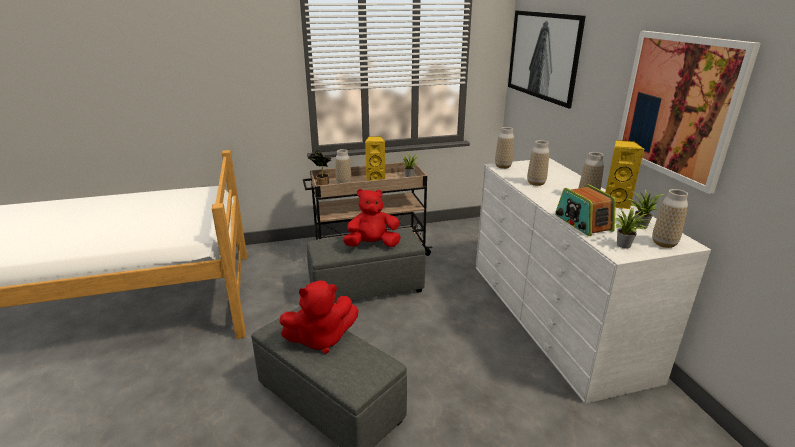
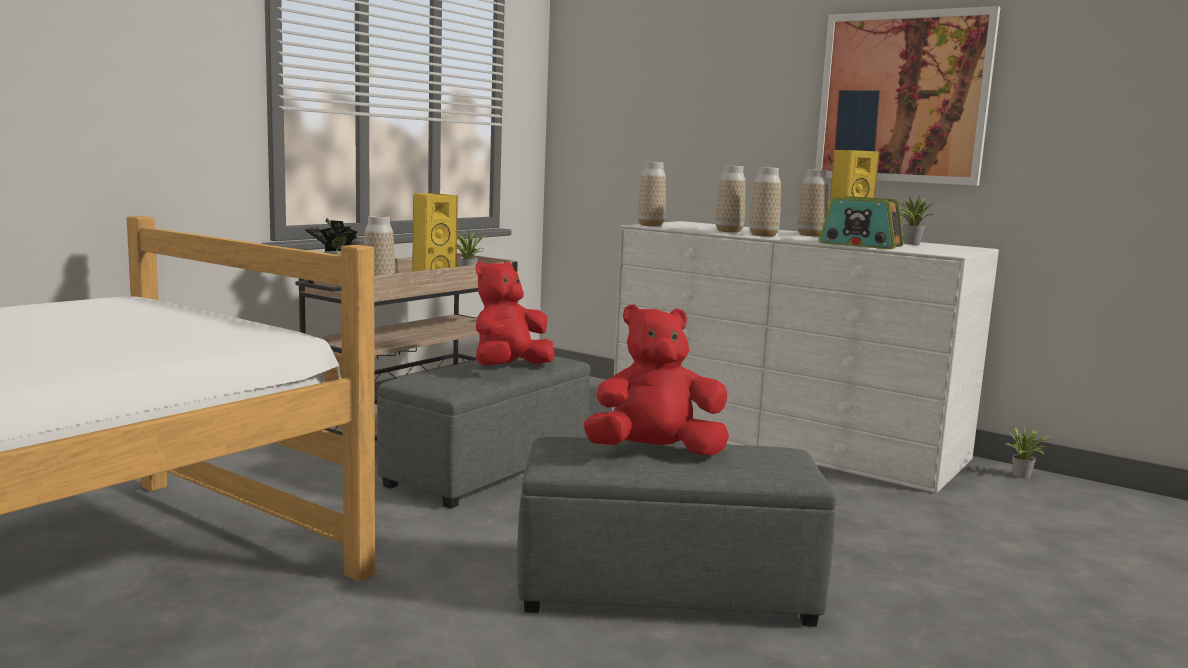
camera: 40 degrees left, 15 degrees down
(321, 339) = (655, 453): red plush toy -> red plush toy turned 135 degrees counterclockwise
(543, 56) = (635, 77): picture -> none
(625, 246) = (937, 251): potted plant -> potted plant (1024, 476)
(664, 243) = (960, 248): vase -> vase (763, 235)

